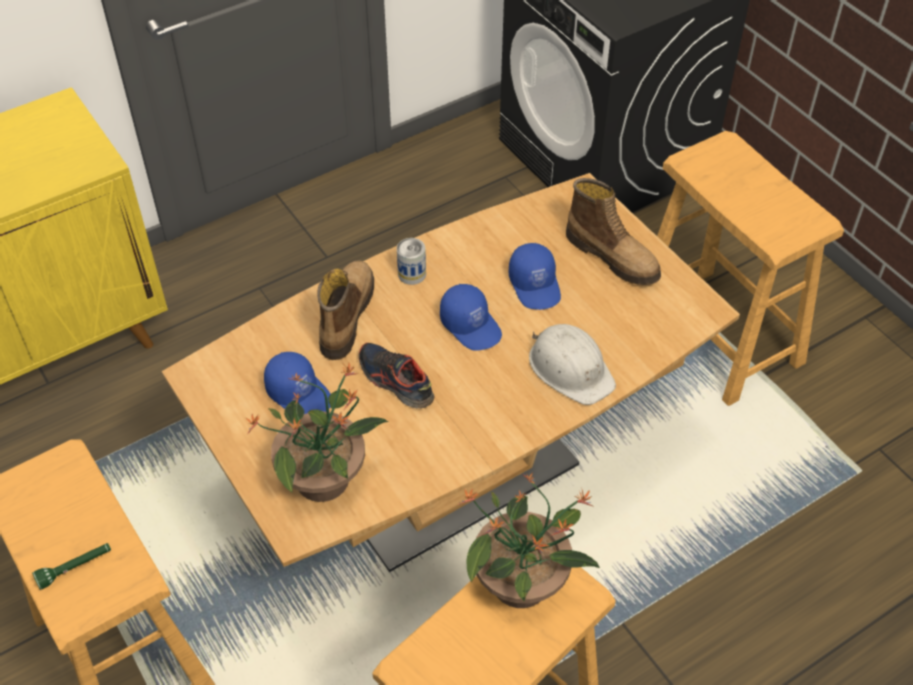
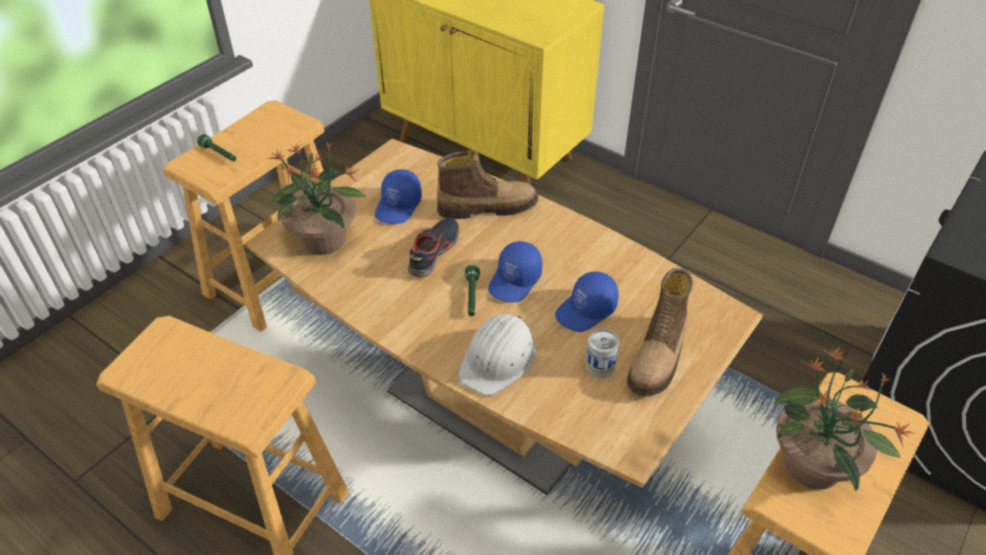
camera: 70 degrees right, 5 degrees down
(412, 274) = (553, 231): can -> can (600, 366)
(478, 366) = (472, 296): none -> green flashlight
(522, 583) = (253, 380): potted plant -> potted plant (812, 467)

